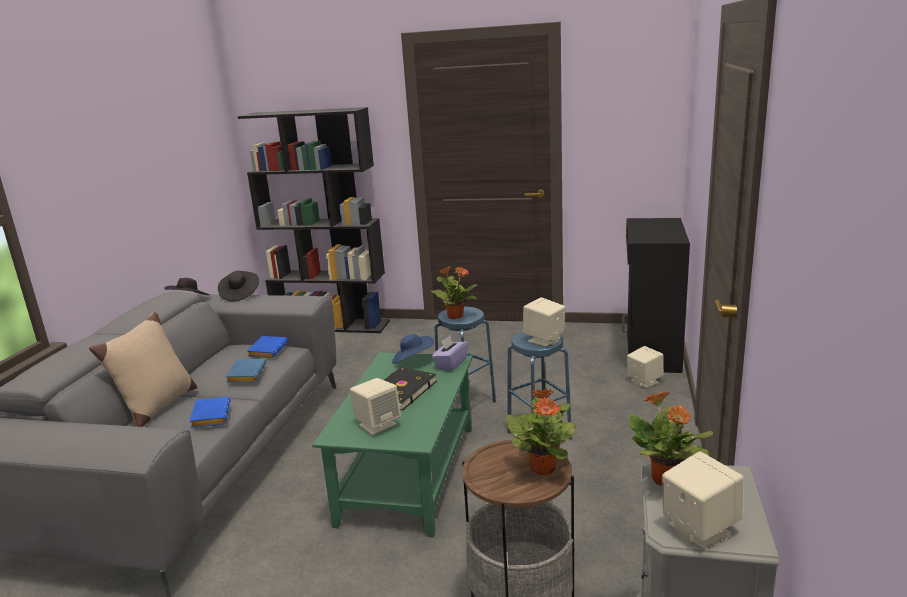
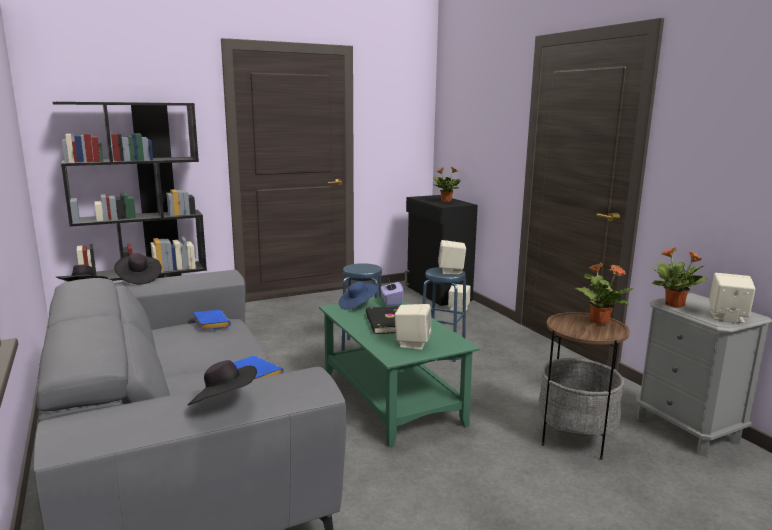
camera: 40 degrees left, 5 degrees down
(67, 443) = (224, 402): none -> black hat
(157, 407) = (174, 384): beige pillow -> none
(245, 374) = (224, 342): blue book -> none
(455, 316) = (360, 269): potted plant -> potted plant (445, 201)

